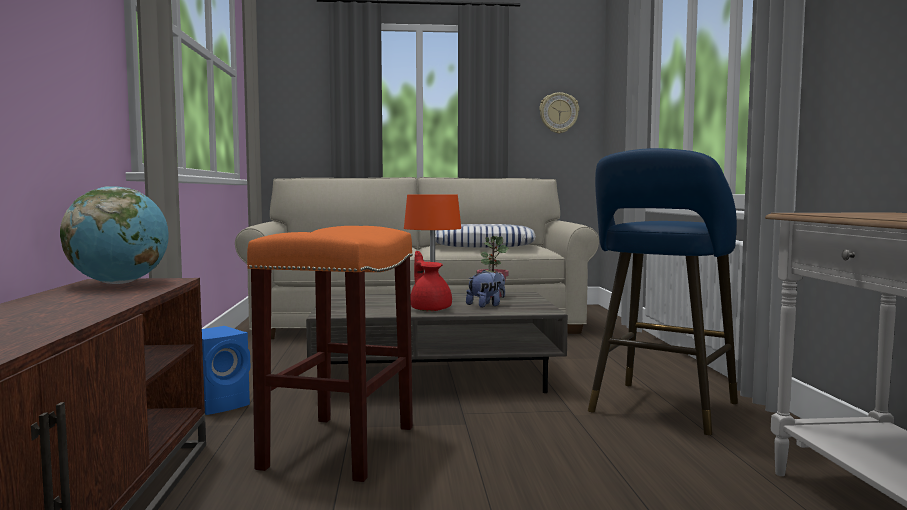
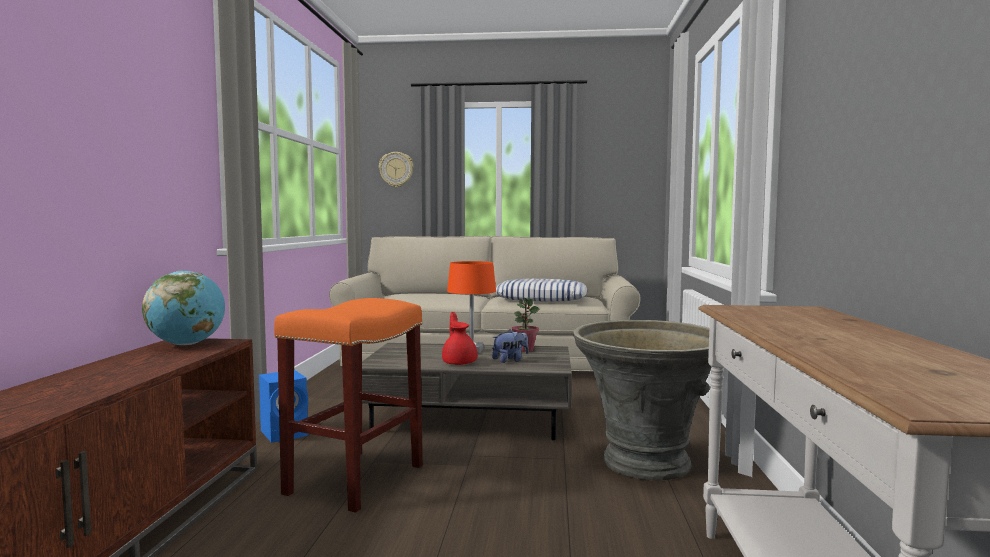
camera: 10 degrees right, 0 degrees up
(558, 113) = (623, 177): wall clock -> wall clock (396, 169)
(661, 410) = (645, 464): blue stool -> grey planter

